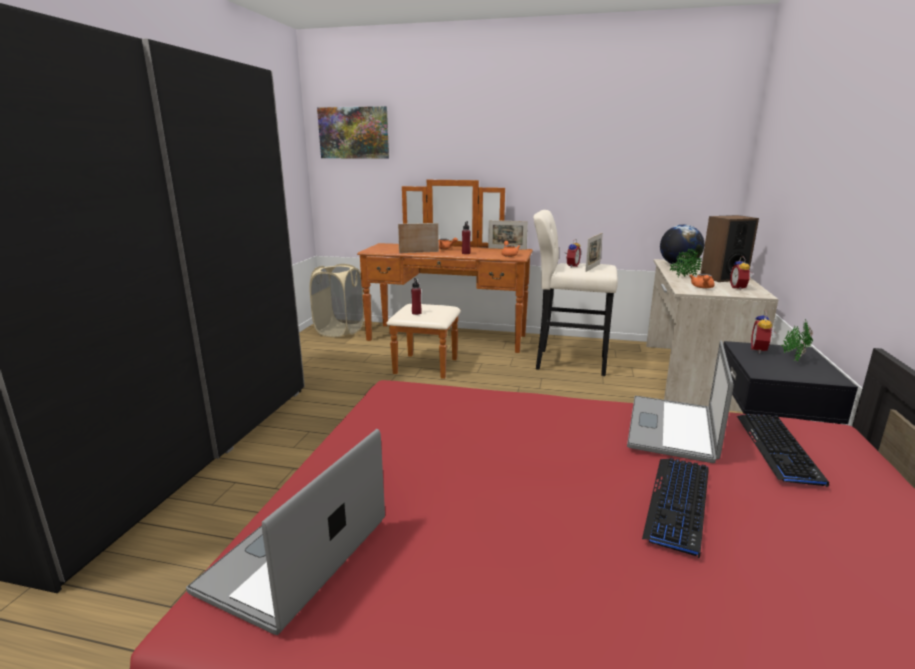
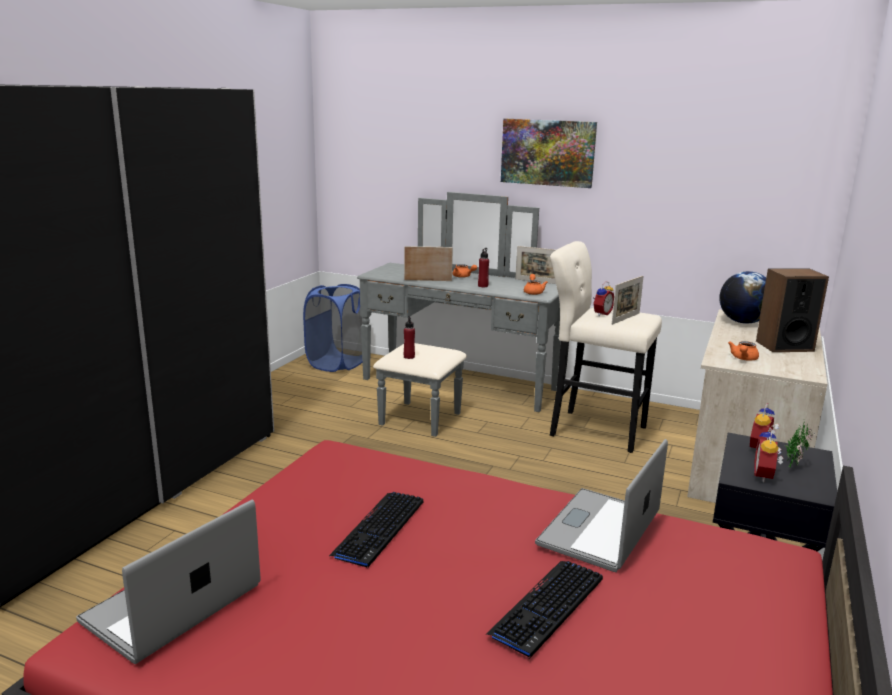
camera: 10 degrees right, 0 degrees up
(340, 330) = (337, 363): beige laundry basket -> blue laundry basket
(354, 133) = (368, 131): picture -> picture (548, 152)
(443, 344) = (451, 391): brown dresser -> grey dresser
(682, 277) = (731, 341): potted plant -> none
(739, 288) = (791, 363): alarm clock -> alarm clock (765, 476)
(778, 448) = (699, 566): keyboard -> keyboard (379, 529)

